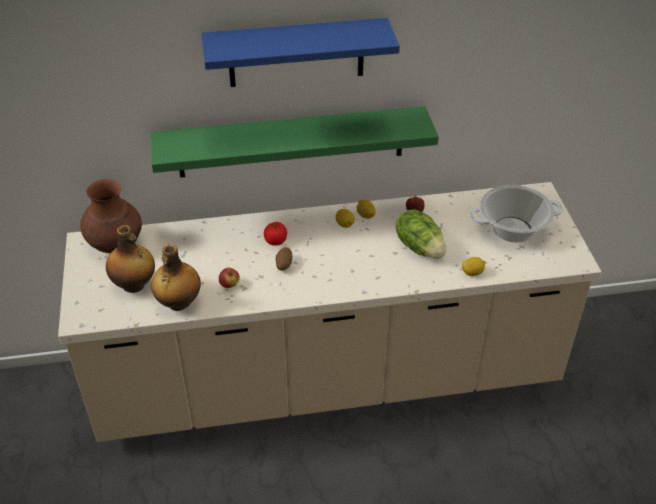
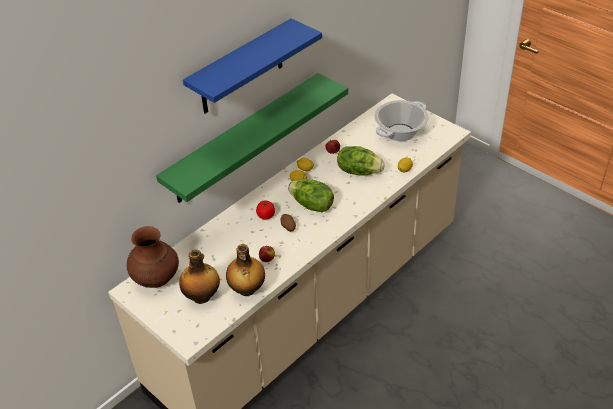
camera: 35 degrees left, 0 degrees up
(331, 256) = (311, 205): none -> lettuce

